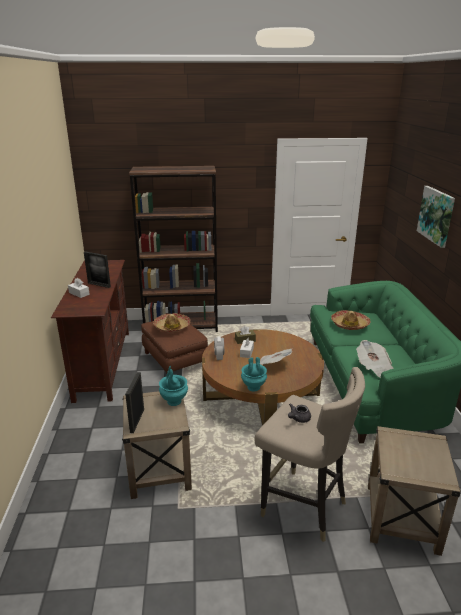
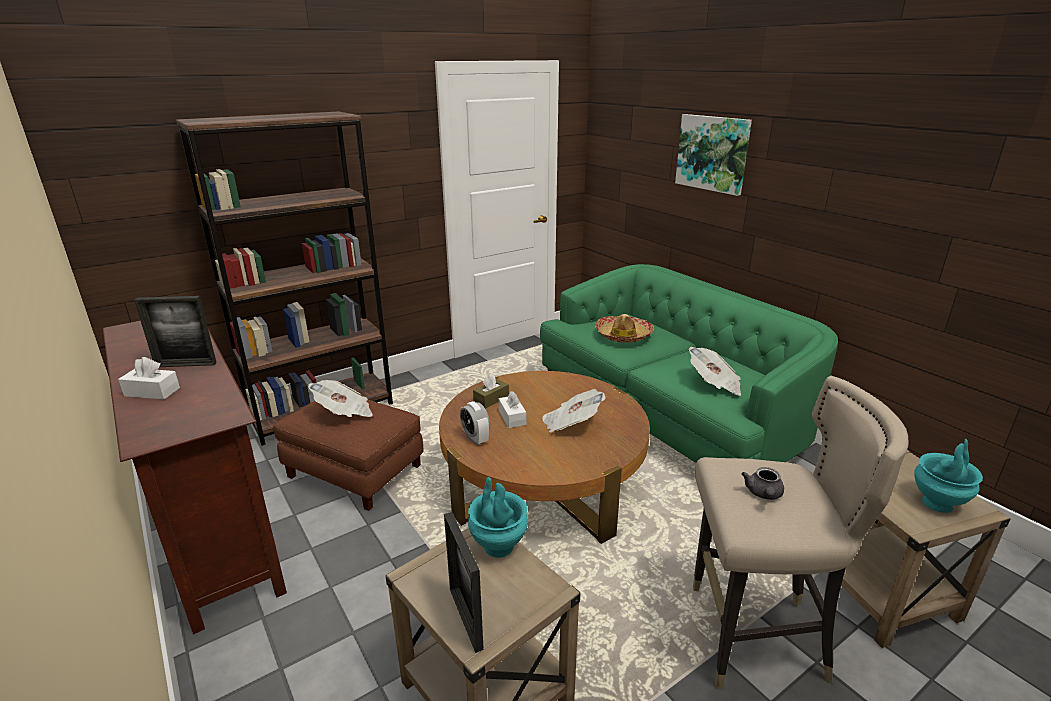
camera: 30 degrees left, 0 degrees up
(172, 327) = (344, 413): hat -> newspaper
(253, 387) = (577, 471): turquoise vase -> turquoise vase (937, 504)

